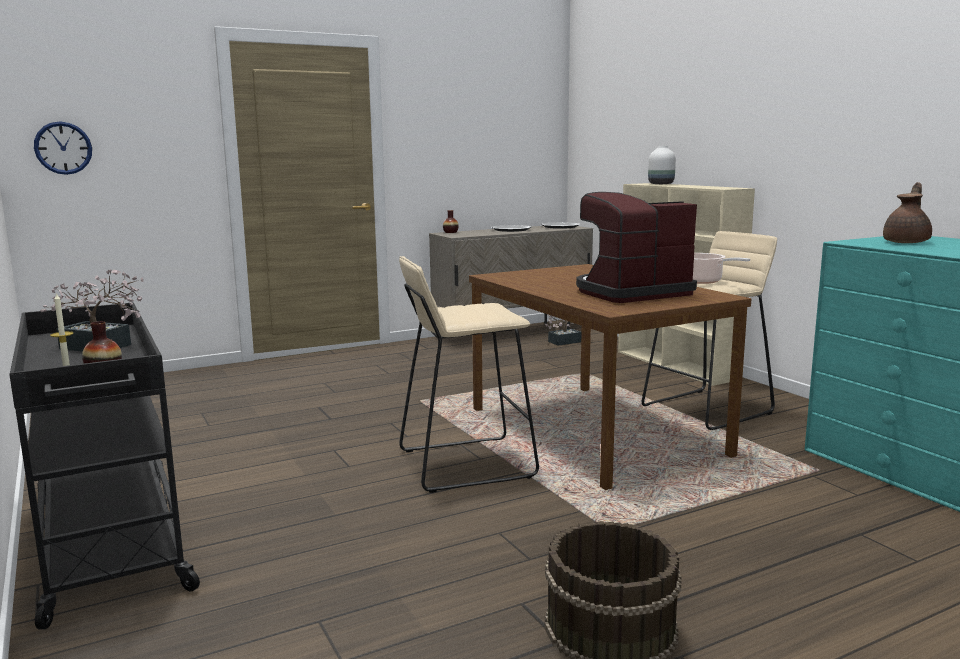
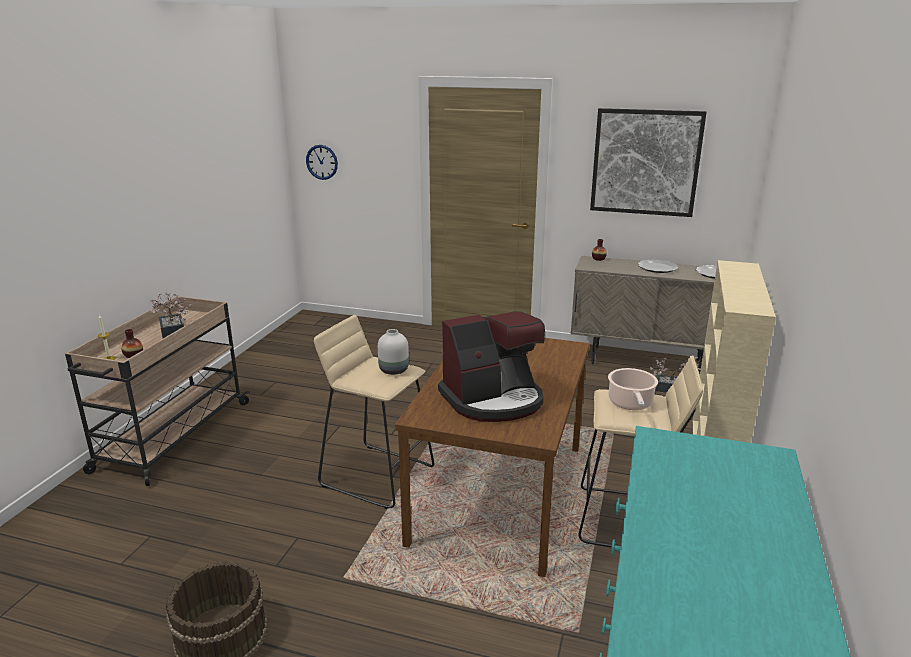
camera: 45 degrees right, 10 degrees up
(111, 541) = (172, 437): black cart -> beige cart
(476, 126) = (645, 162): none -> picture
(631, 293) = (493, 400): coffee machine -> coffee machine turned 135 degrees clockwise
(660, 184) = (743, 272): white vase -> white vase (393, 370)
(907, 242) = (703, 465): brown teapot -> none

